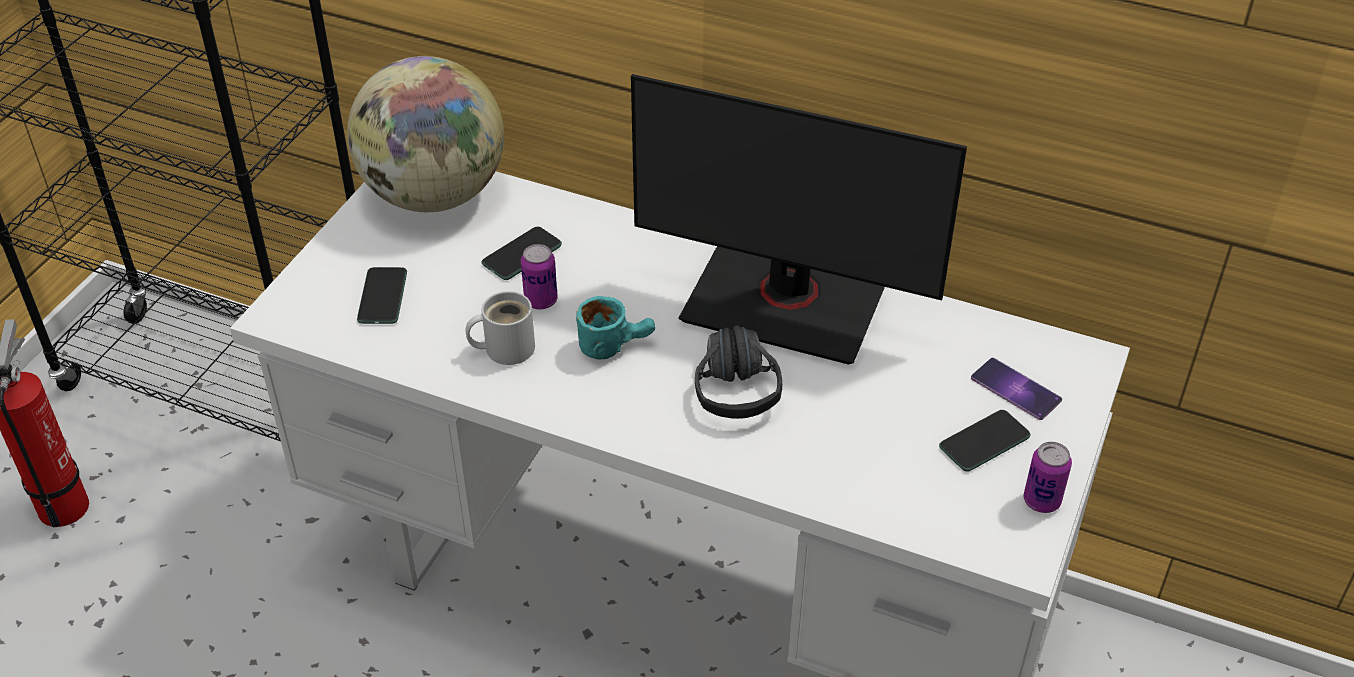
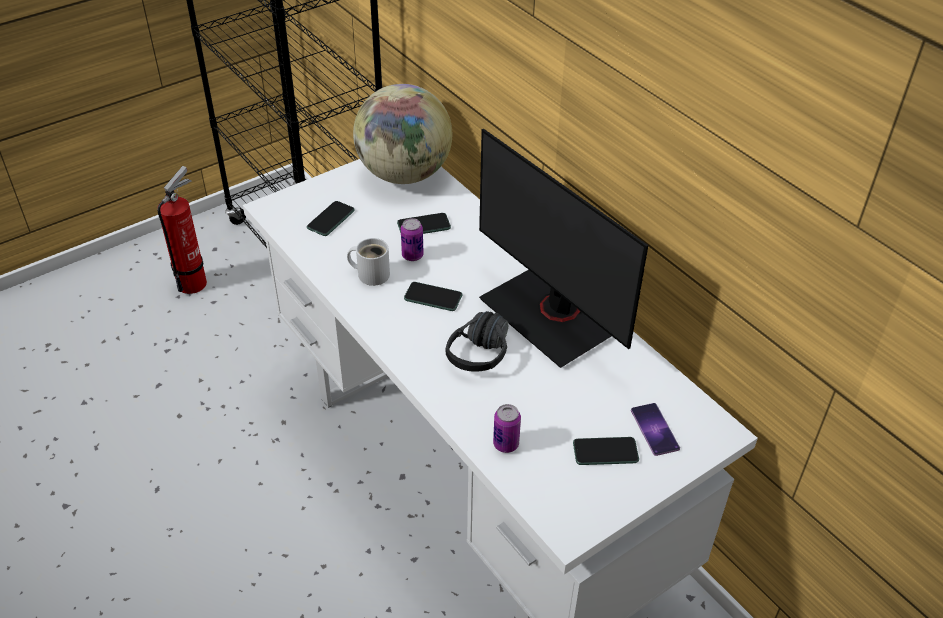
camera: 30 degrees right, 0 degrees up
(616, 344) = (433, 297): turquoise mug -> phone
(1041, 501) = (611, 505): can -> can (506, 444)

